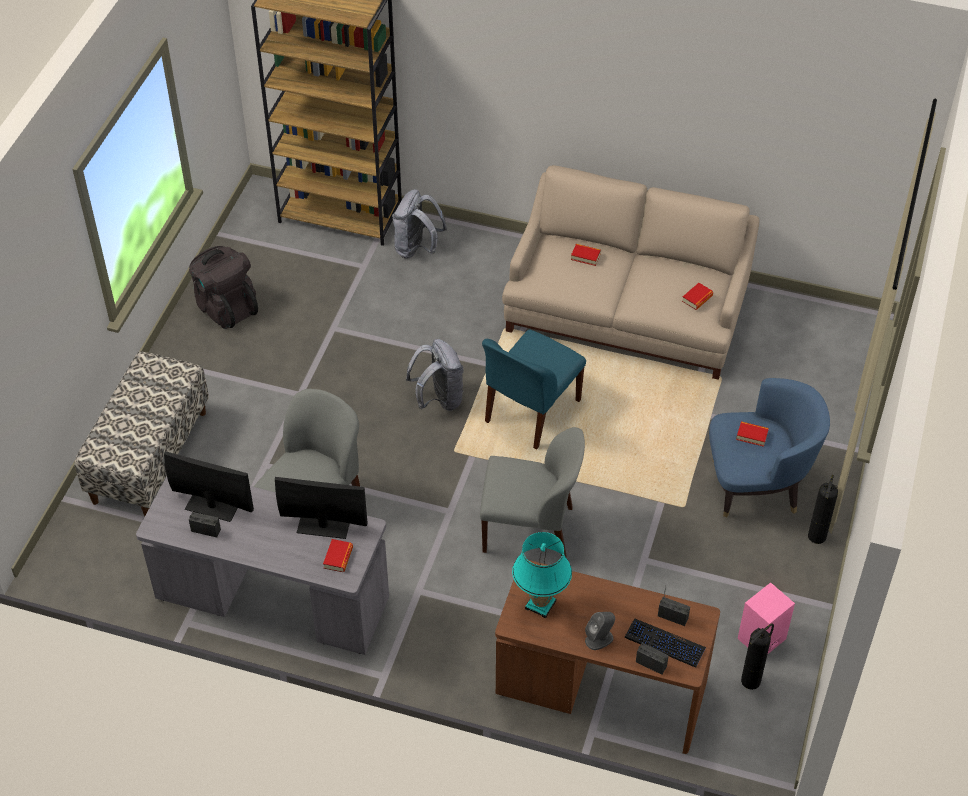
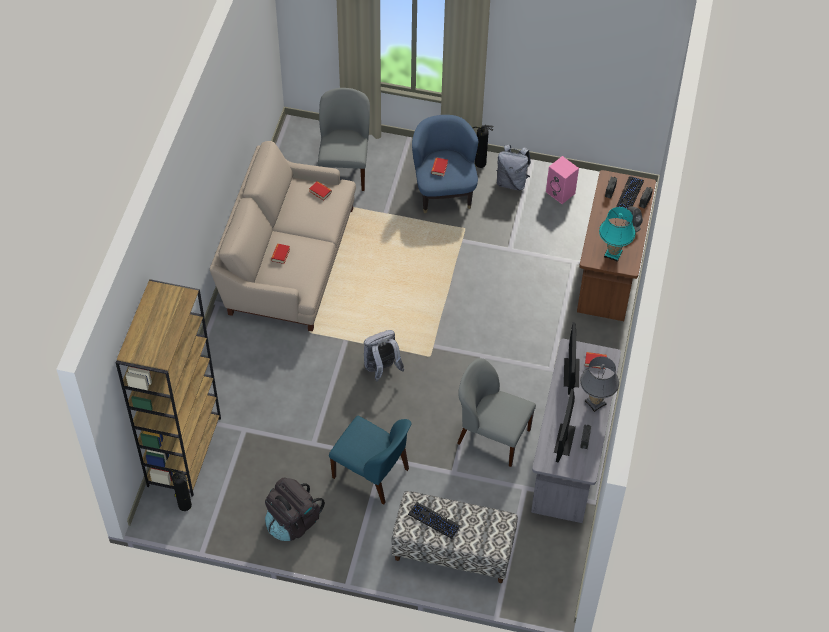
camera: 95 degrees left, 5 degrees up
(151, 391) = (434, 520): none -> keyboard
(266, 549) = (595, 403): none -> grey table lamp
(417, 249) = (224, 394): grey backpack -> grey backpack (512, 182)
(530, 529) = (493, 310): grey chair -> grey chair (344, 169)
(531, 412) = (390, 313): blue chair -> blue chair (372, 474)
(751, 680) = (590, 198): fire extinguisher -> fire extinguisher (184, 504)

